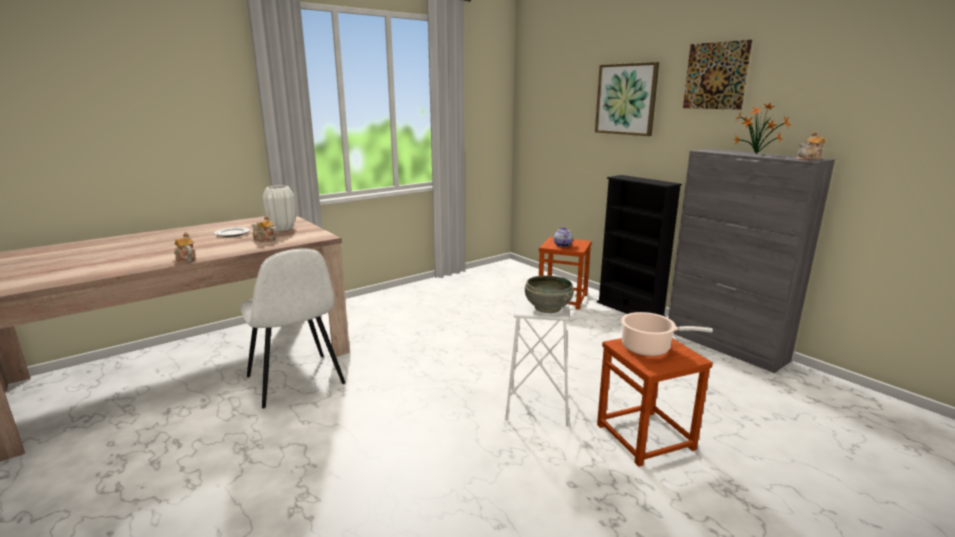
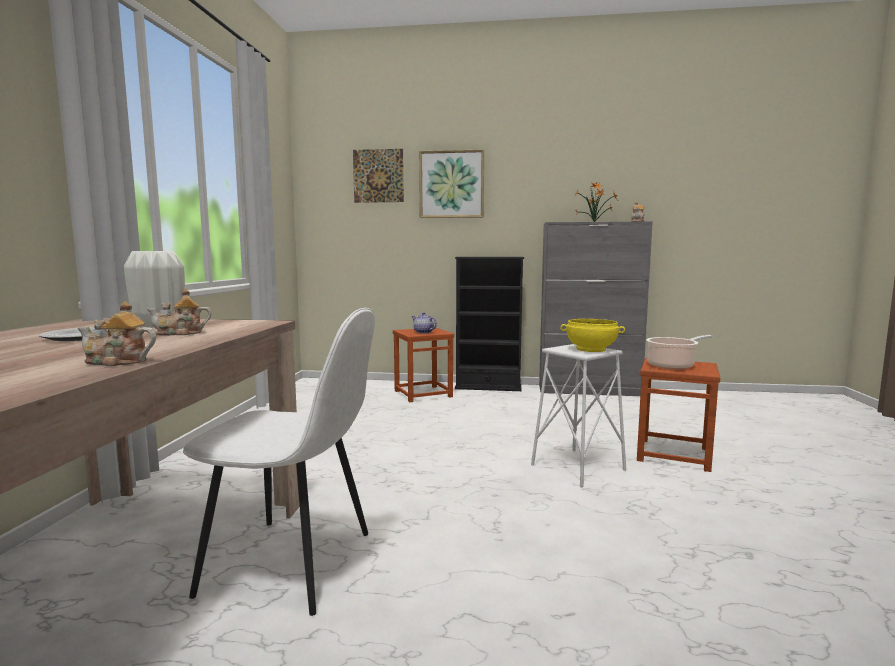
camera: 45 degrees left, 10 degrees down
(547, 308) = (591, 349): grey bowl -> yellow bowl
(715, 76) = (540, 162): picture -> picture (378, 176)

